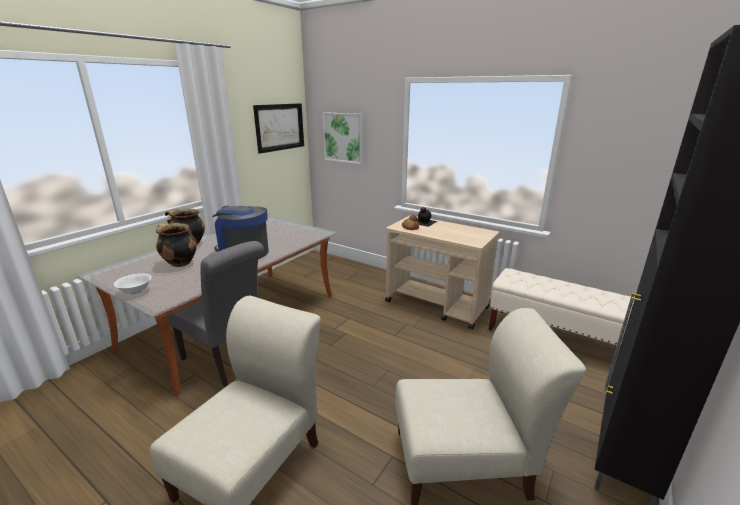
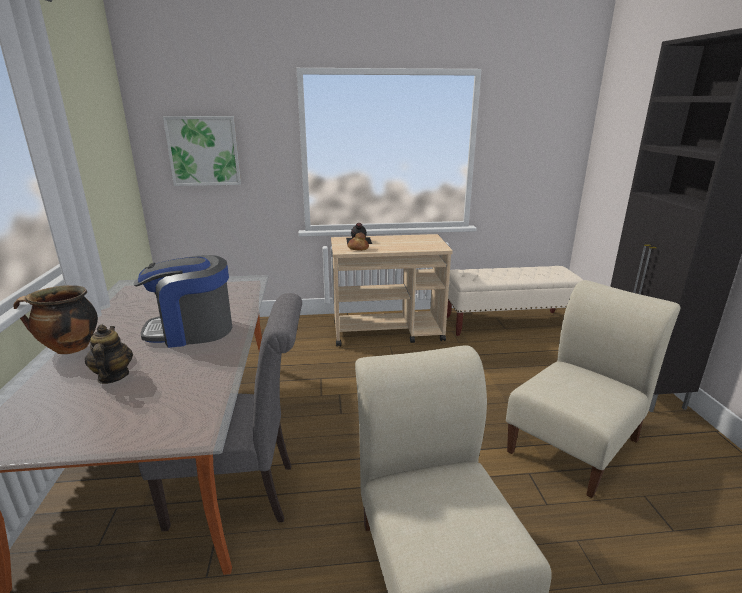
camera: 40 degrees left, 0 degrees up
(135, 291) = (117, 437): white bowl -> none
(179, 263) = (113, 376): cooking pot -> teapot
(279, 127) = (107, 140): picture -> none

